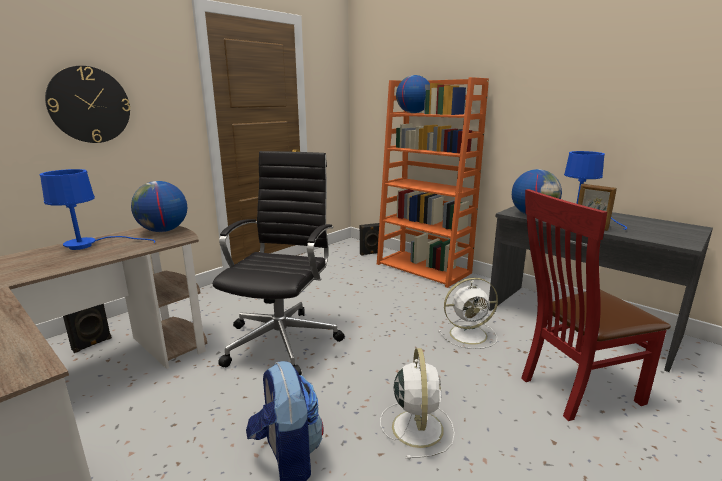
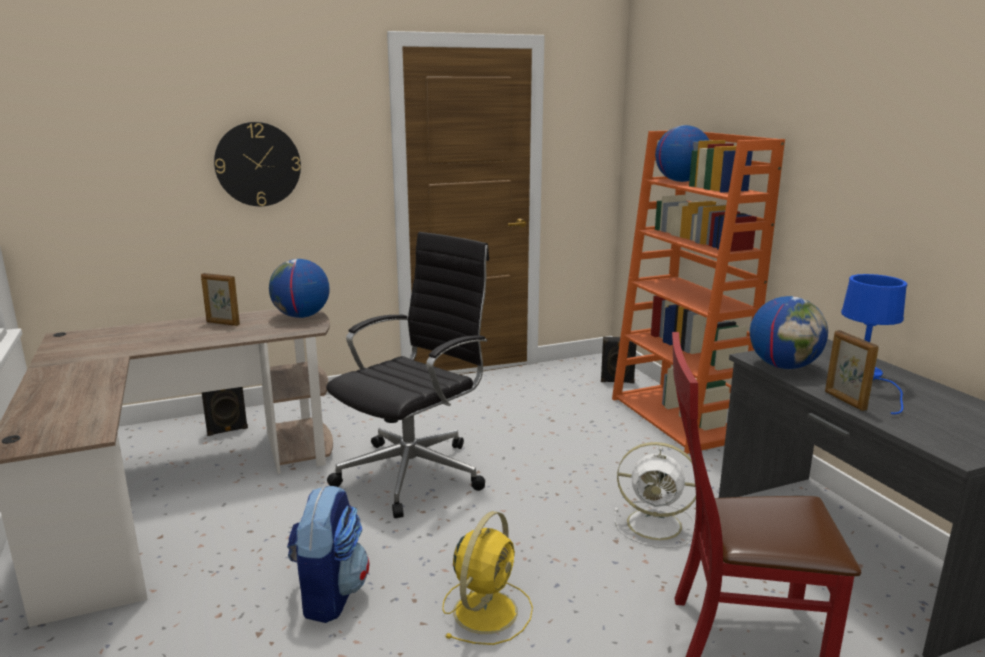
camera: 25 degrees right, 0 degrees up
(90, 245) = (222, 323): blue table lamp -> picture frame
(417, 426) = (486, 609): white fan -> yellow fan

